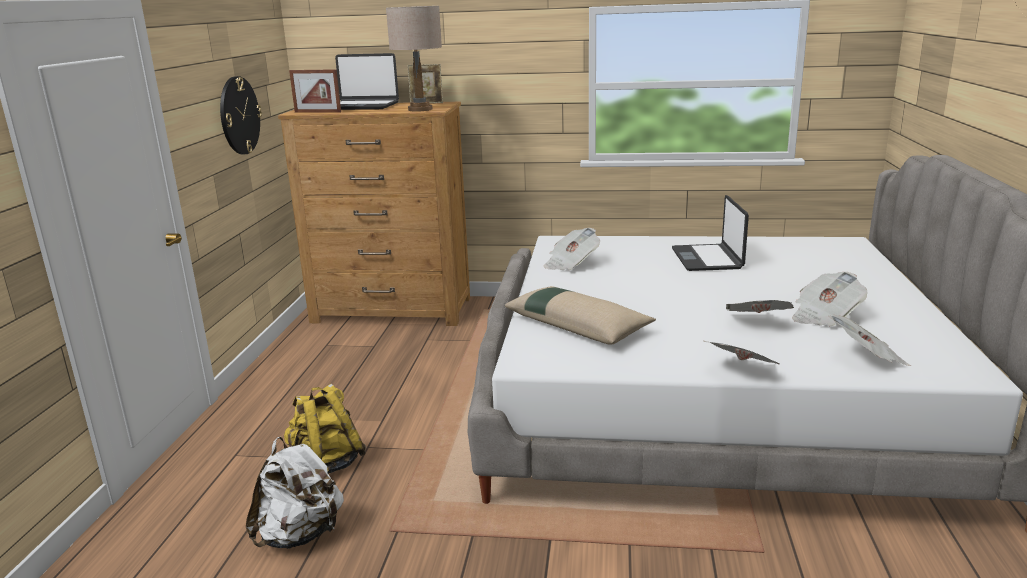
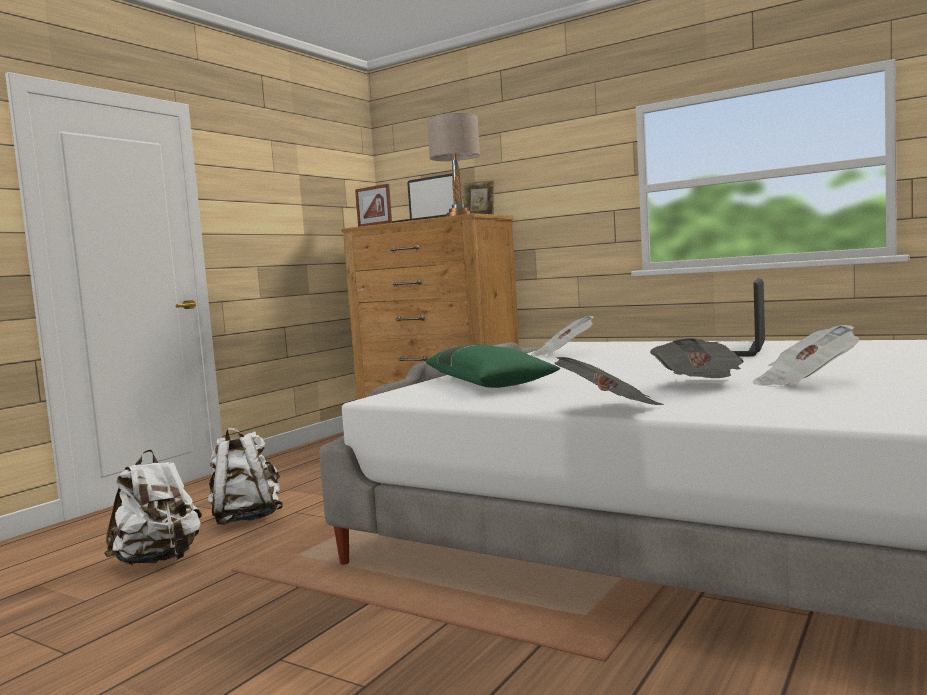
camera: 25 degrees right, 15 degrees down
(239, 115) = (299, 223): wall clock -> none
(326, 464) = (246, 518): yellow backpack -> white backpack
(578, 326) = (489, 382): beige pillow -> green pillow
(866, 359) = (803, 408): newspaper -> none

